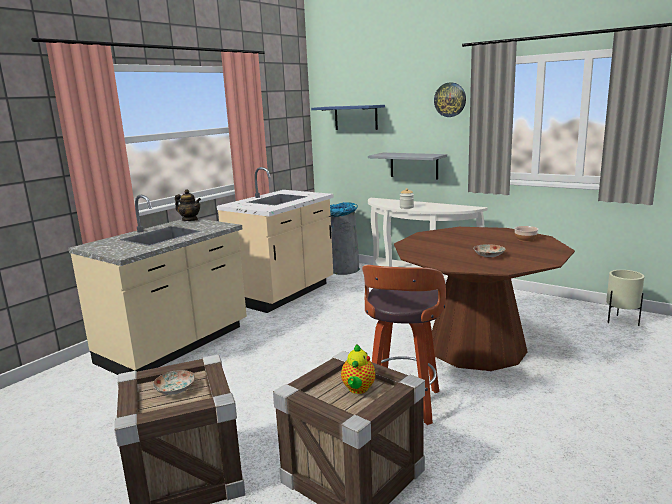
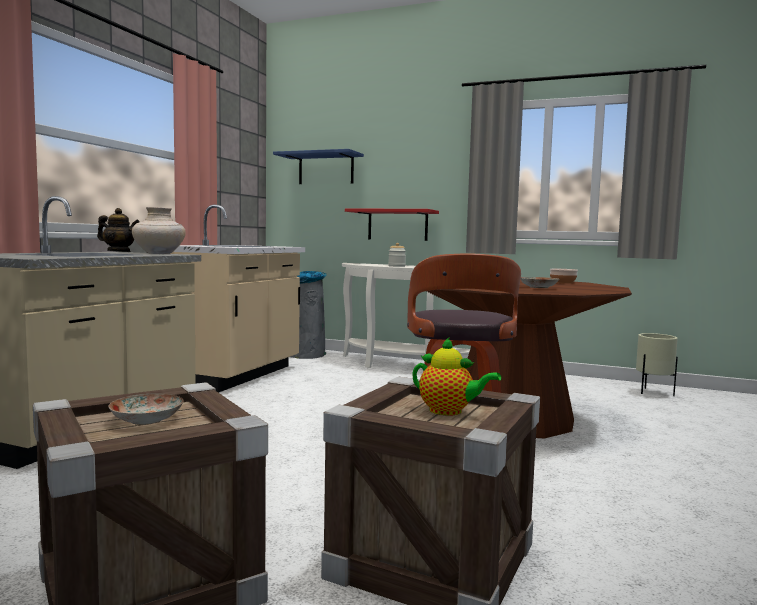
camera: 15 degrees left, 10 degrees down
(213, 225) = (159, 253): none -> beige vase
(358, 389) = (449, 411): teapot -> teapot turned 60 degrees counterclockwise
(414, 165) = (397, 225): grey shelf -> red shelf
(450, 99) = (443, 148): wall clock -> none

